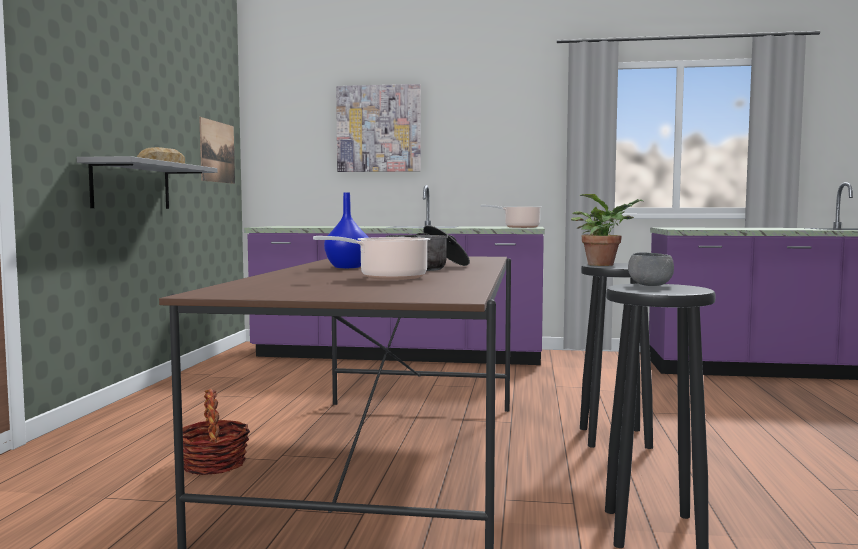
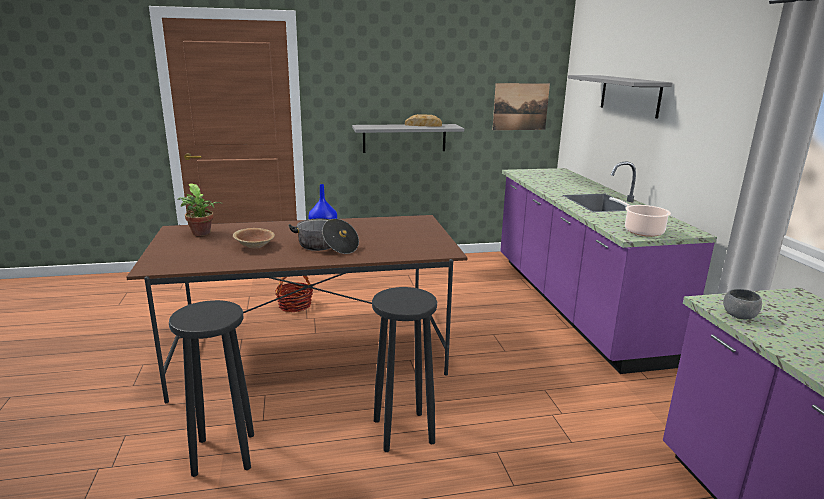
camera: 70 degrees right, 15 degrees up
(379, 129) = (629, 95): picture -> grey shelf
(388, 278) = (255, 246): cooking pot -> brown bowl
(604, 265) = (401, 294): potted plant -> potted plant (201, 234)
(650, 285) = (221, 311): grey bowl -> grey bowl (739, 316)

